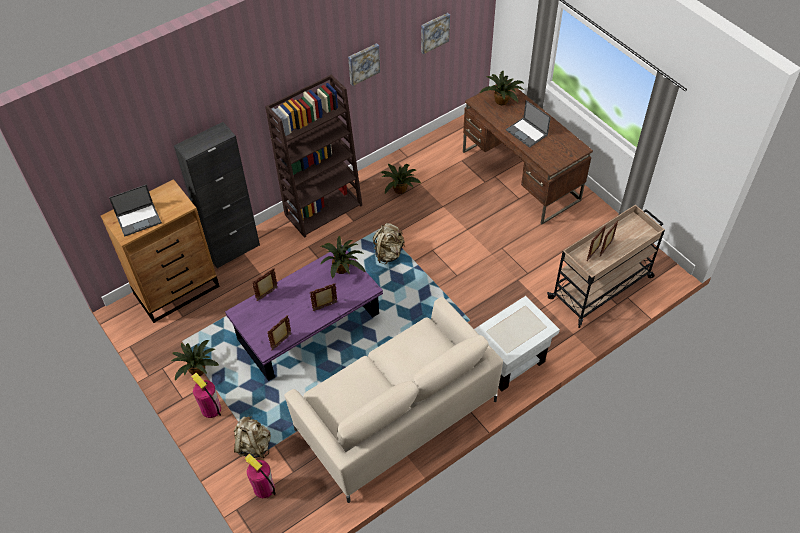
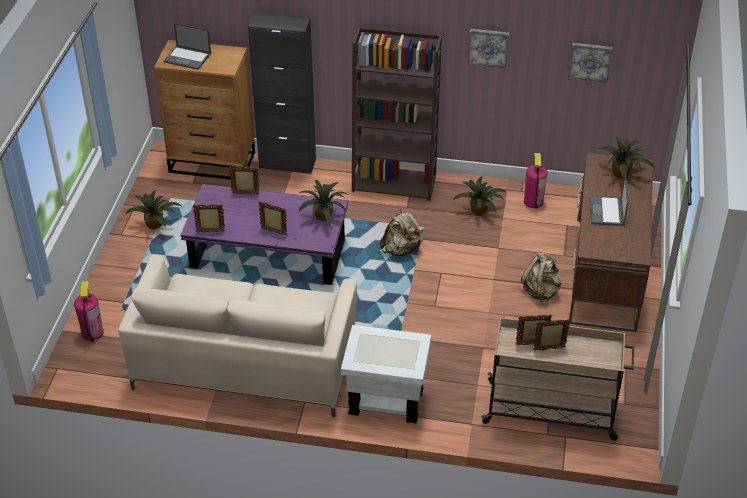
camera: 45 degrees right, 10 degrees down
(211, 409) = (129, 255): fire extinguisher -> fire extinguisher (533, 201)
(253, 445) = (123, 300): beige backpack -> beige backpack (541, 291)

